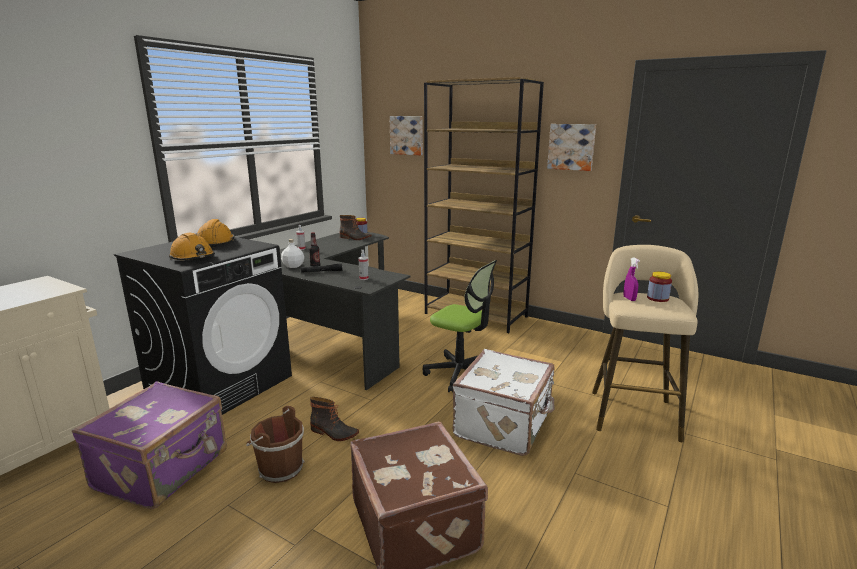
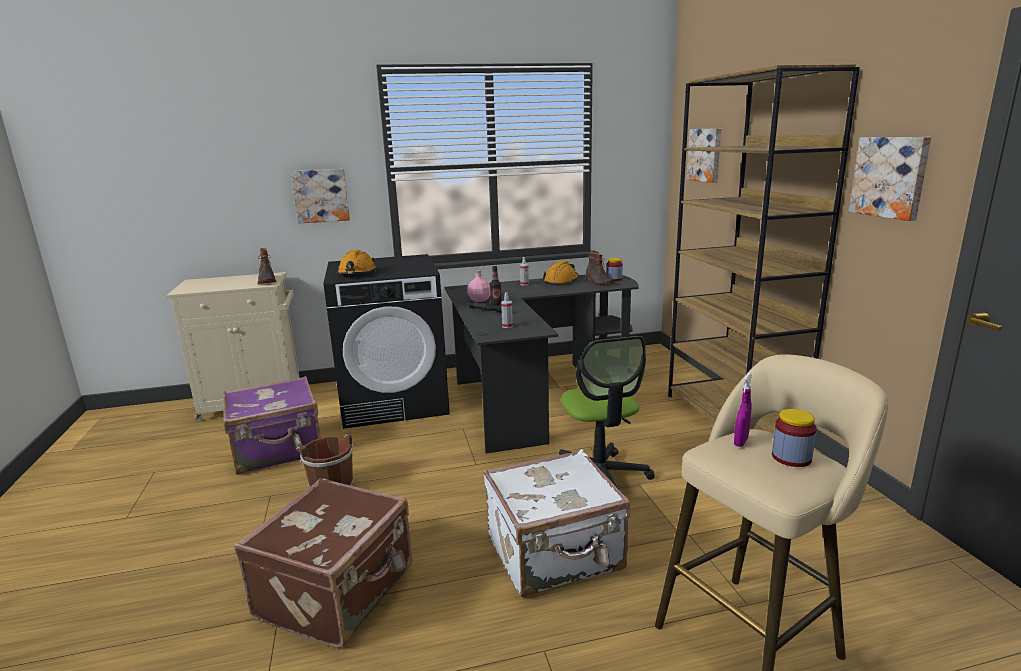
camera: 45 degrees right, 0 degrees up
(83, 180) = (321, 195): none -> picture
(215, 242) = (406, 262): orange hard hat -> orange hard hat (561, 281)
(293, 266) = (479, 300): white bottle -> pink bottle
(333, 433) = (404, 479): boot -> boot (266, 281)

